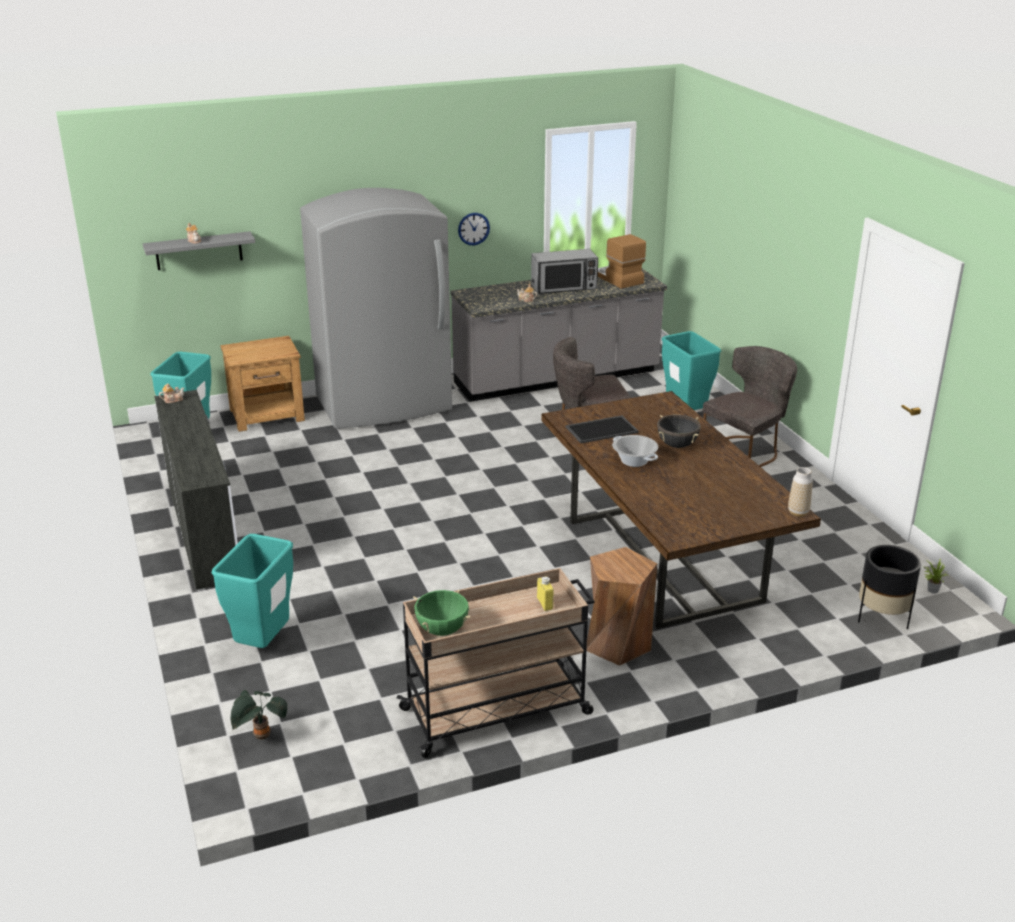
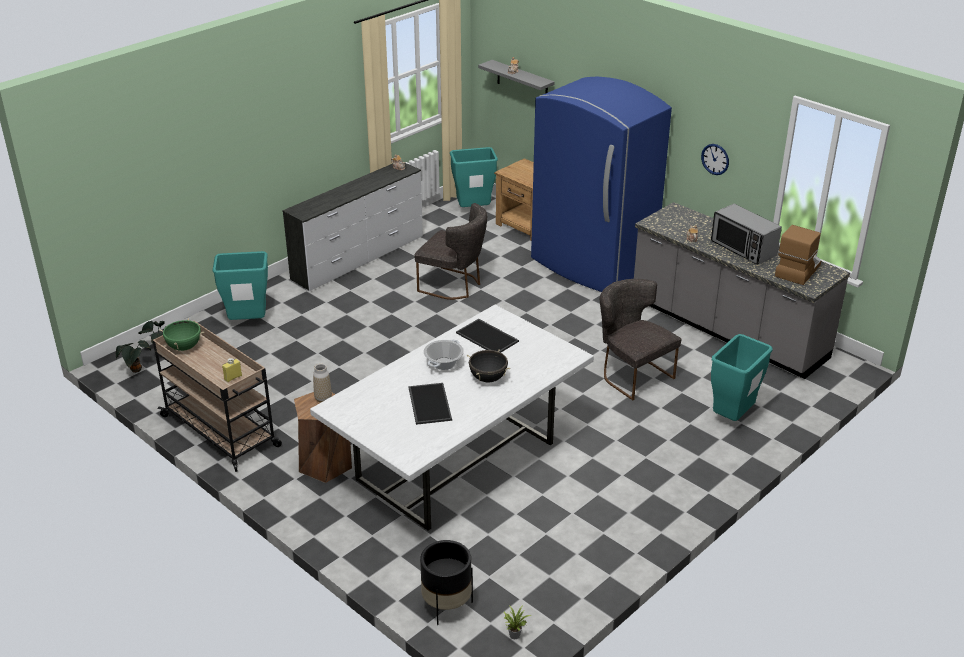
camera: 65 degrees right, 5 degrees up
(289, 767) = (136, 371): none -> potted plant
(384, 405) = (592, 265): grey fridge -> blue fridge
(662, 559) = (458, 460): brown dining table -> white dining table
(702, 483) = (428, 403): none -> tray
(746, 451) = (689, 470): grey chair -> grey chair (454, 286)
(798, 513) = (410, 461): vase -> vase (323, 399)

